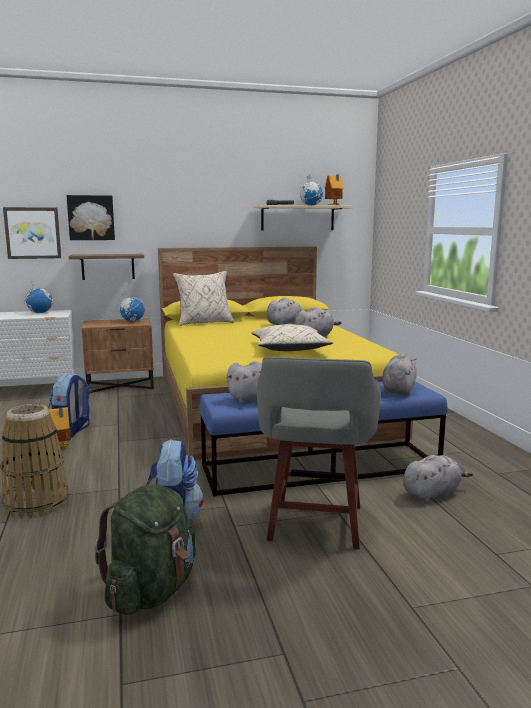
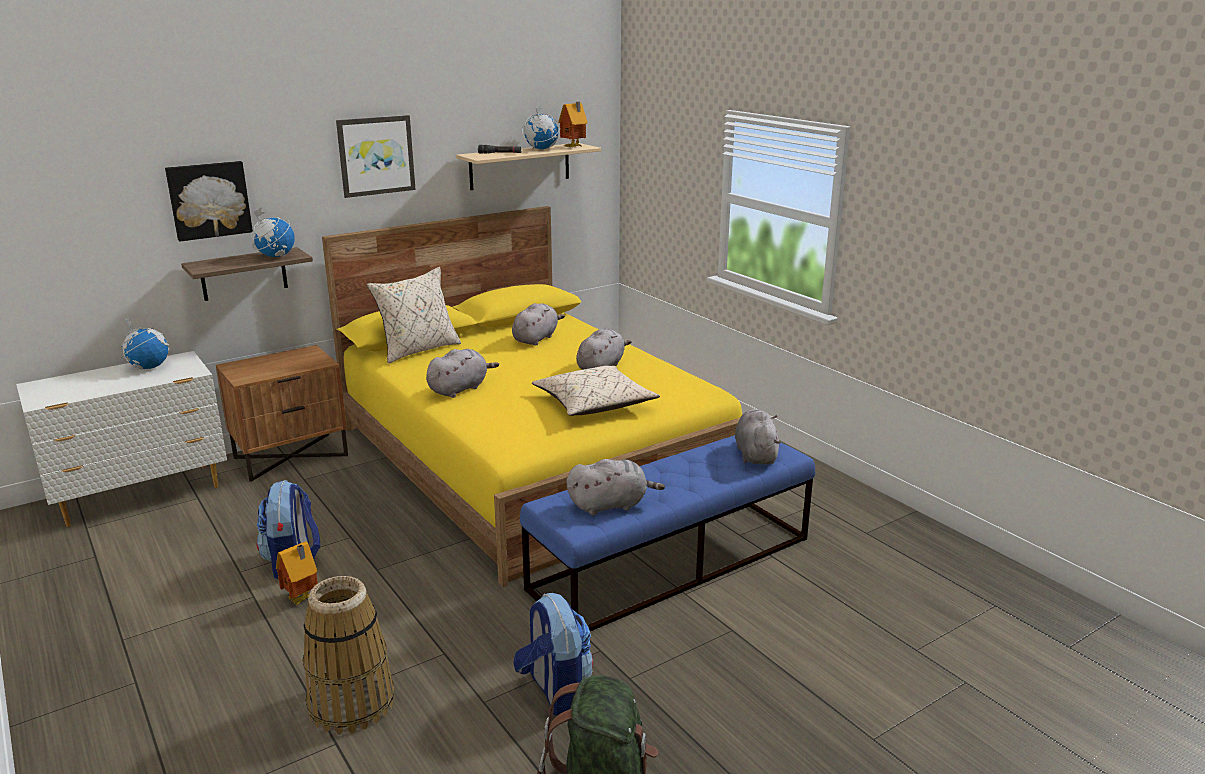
camera: 20 degrees left, 10 degrees up
(33, 233) = (113, 236): picture -> picture (376, 155)
(132, 321) = (299, 358): globe -> globe (275, 256)
(315, 525) = (718, 655): grey stool -> none
(432, 493) = (815, 578): grey plush toy -> grey plush toy (460, 389)

